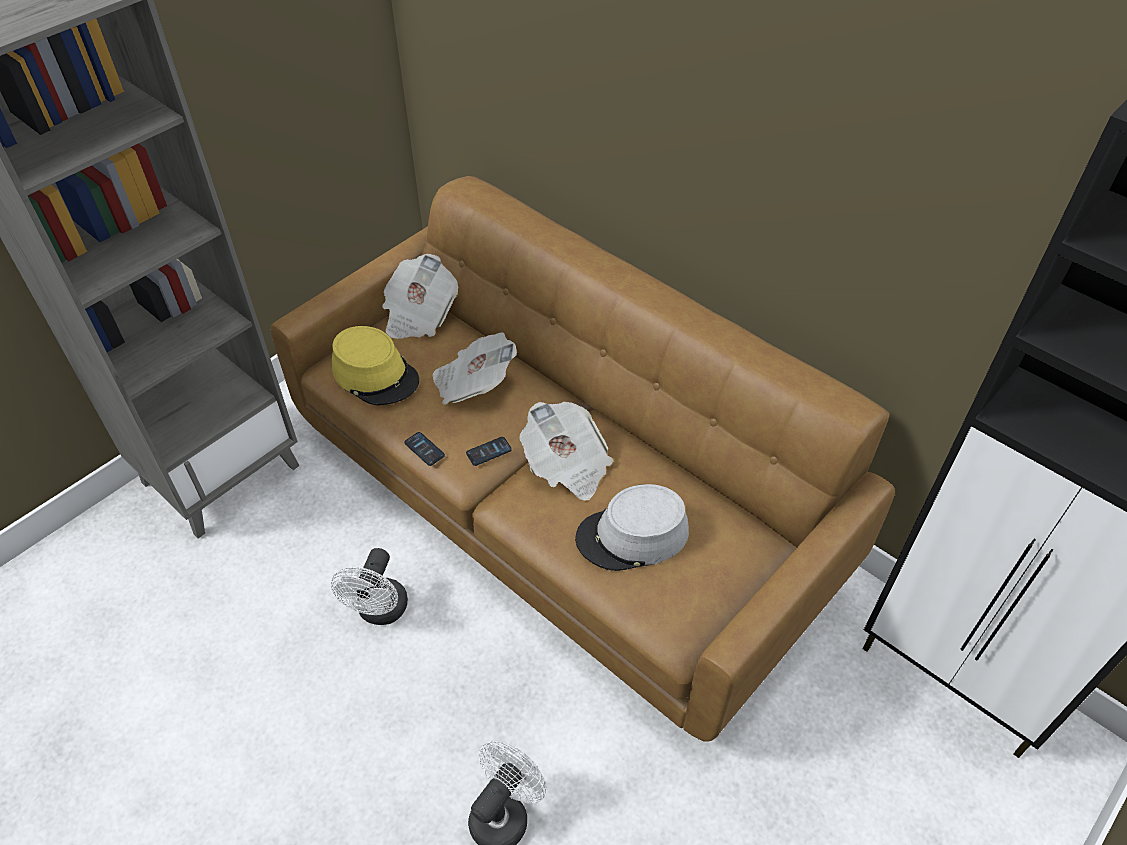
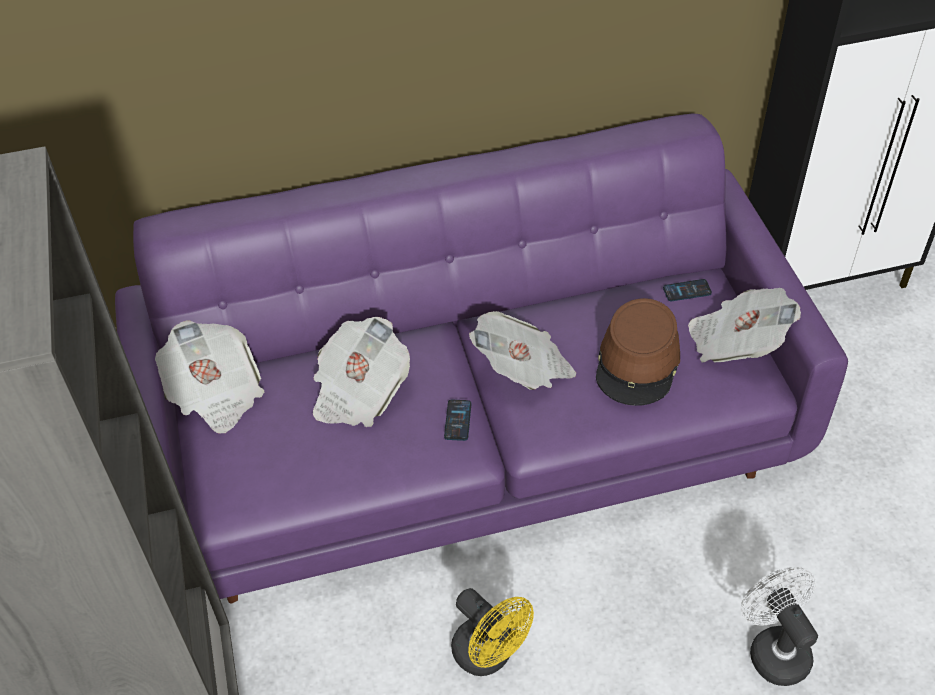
camera: 55 degrees left, 0 degrees up
(376, 375) = (271, 468): yellow hat -> none
(380, 612) = (489, 656): white fan -> yellow fan
(424, 449) = (412, 471): phone -> phone (687, 291)
(563, 501) = (471, 436): brown sofa -> purple sofa
(632, 536) = (638, 362): grey hat -> brown hat
(712, 596) = (736, 342): none -> newspaper

